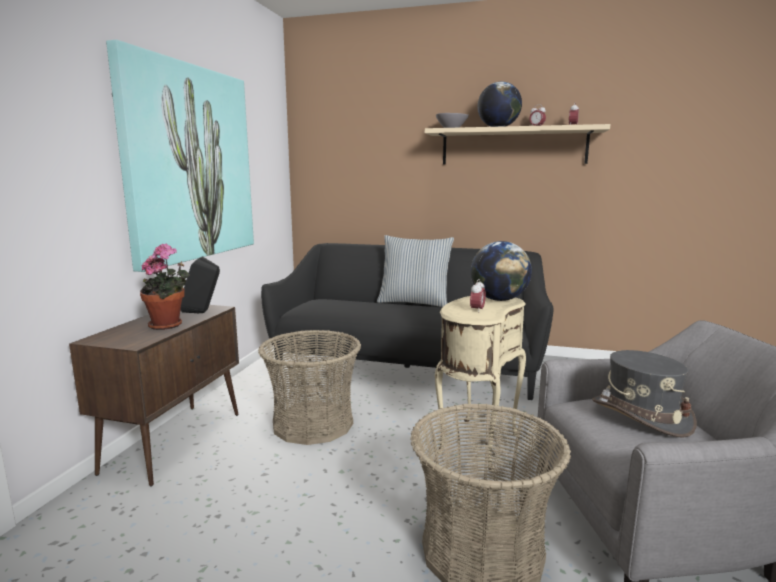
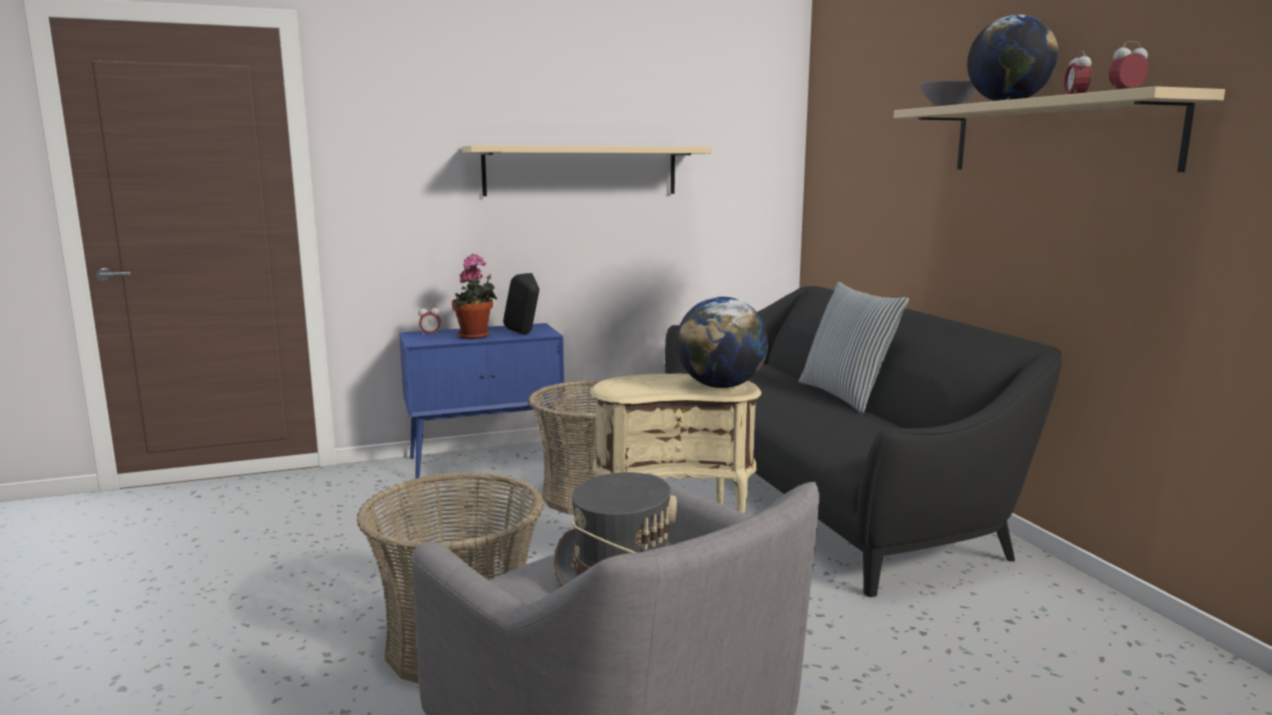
camera: 55 degrees right, 0 degrees up
(175, 441) = (487, 460): brown cabinet -> blue cabinet
(189, 164) = (581, 171): picture -> beige shelf
(477, 310) = (642, 386): alarm clock -> alarm clock (430, 335)

